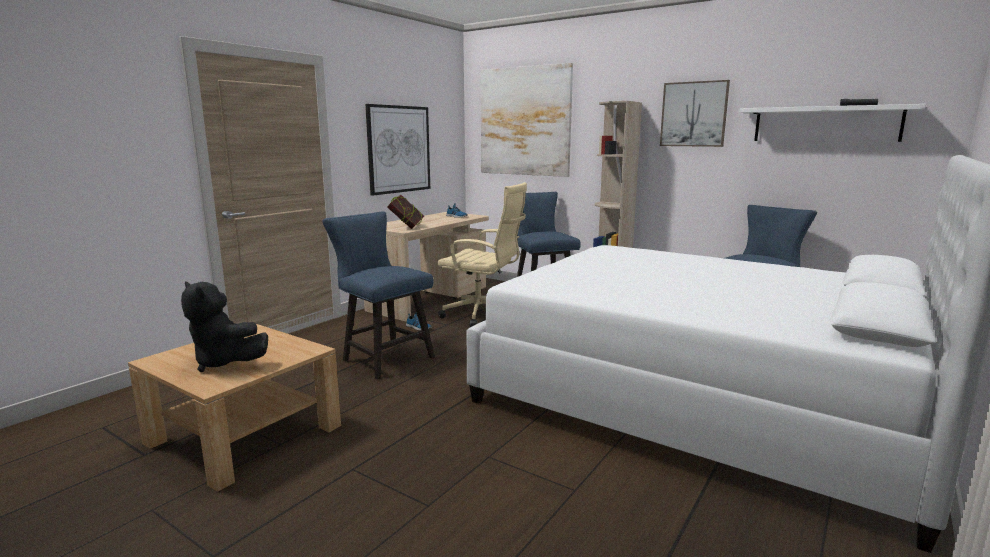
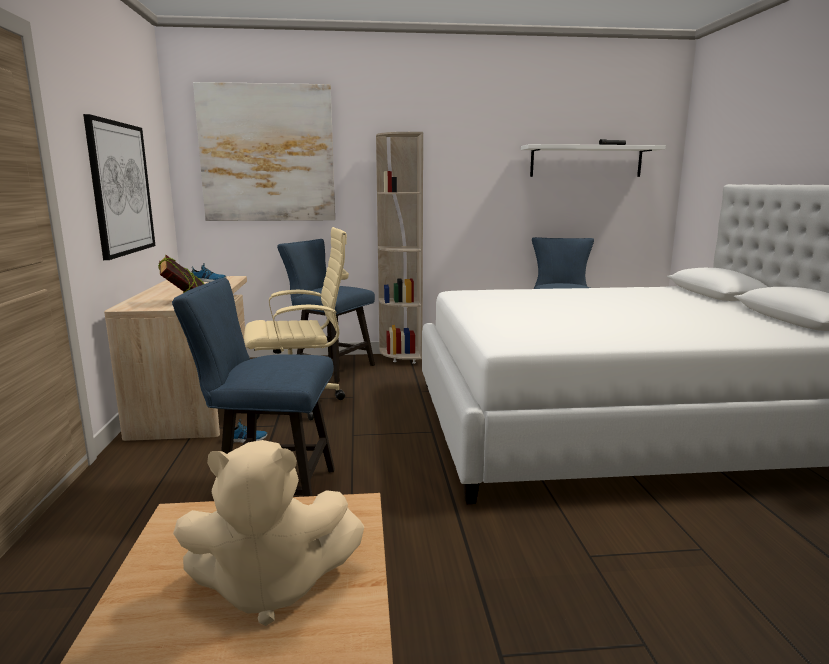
camera: 40 degrees left, 0 degrees up
(225, 363) = (271, 587): black plush toy -> beige plush toy
(694, 114) = (472, 149): picture -> none

